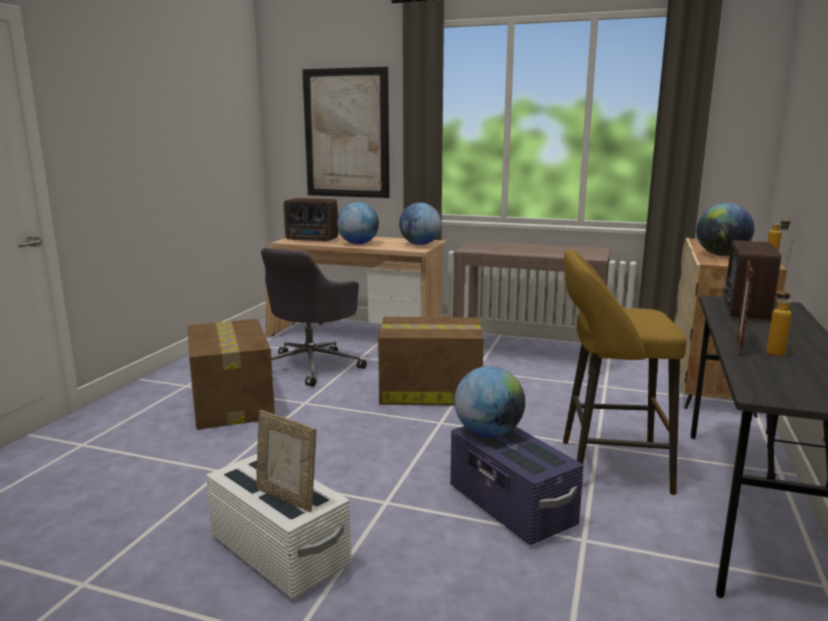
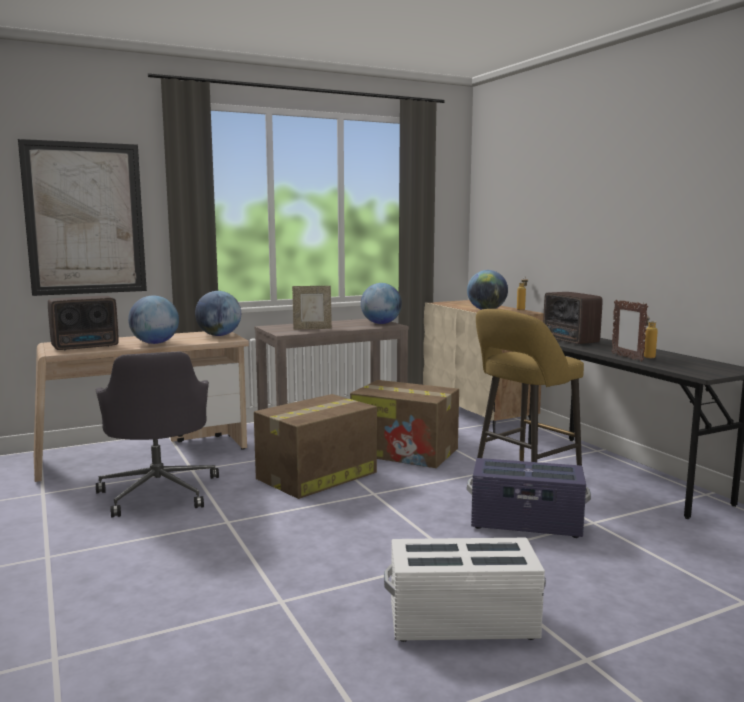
camera: 45 degrees left, 5 degrees down
(232, 404) = (152, 550): cardboard box -> cardboard box (406, 452)
(287, 497) = (491, 555): picture frame -> picture frame (312, 328)
(488, 433) = (498, 468): globe -> globe (381, 323)

